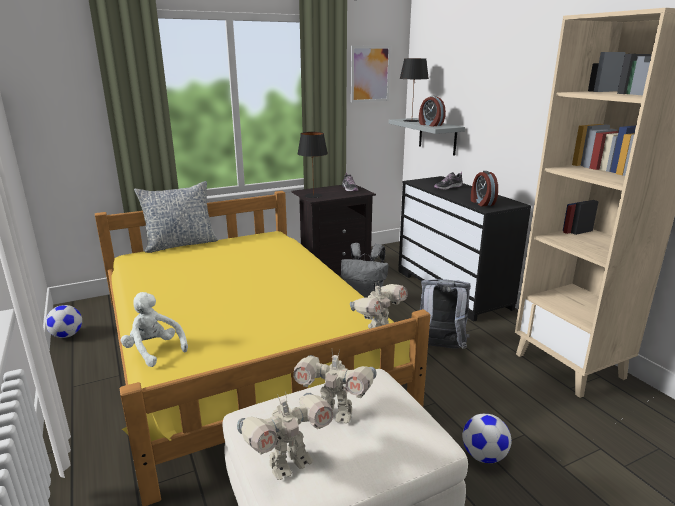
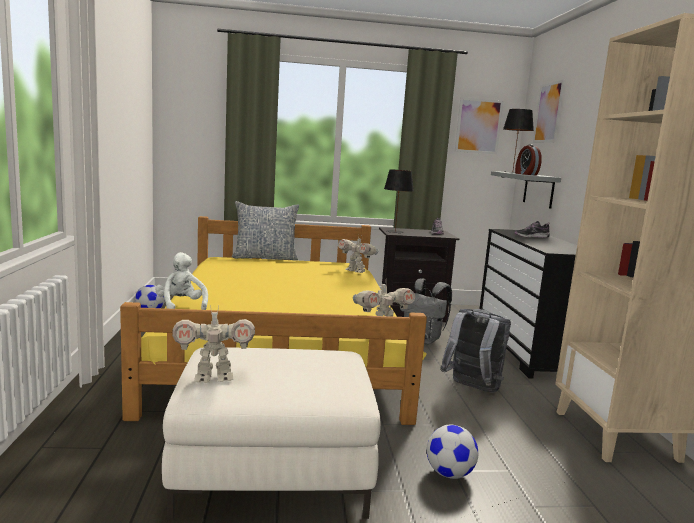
camera: 20 degrees right, 10 degrees down
(334, 413) = (282, 362): toy robot -> toy robot (356, 271)
(442, 60) = (548, 112): none -> picture
(481, 203) = (552, 248): alarm clock -> none

